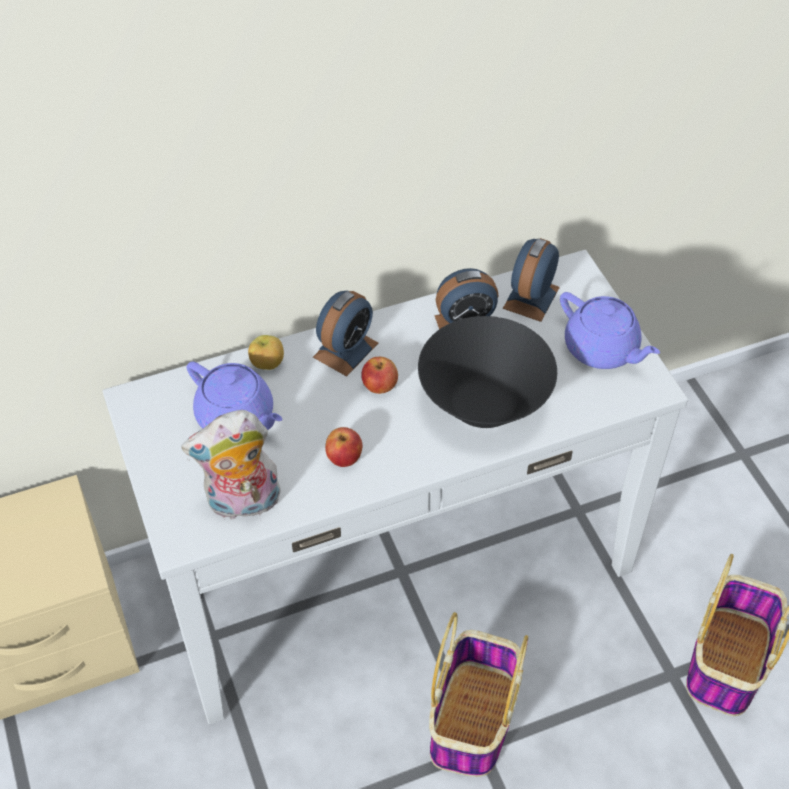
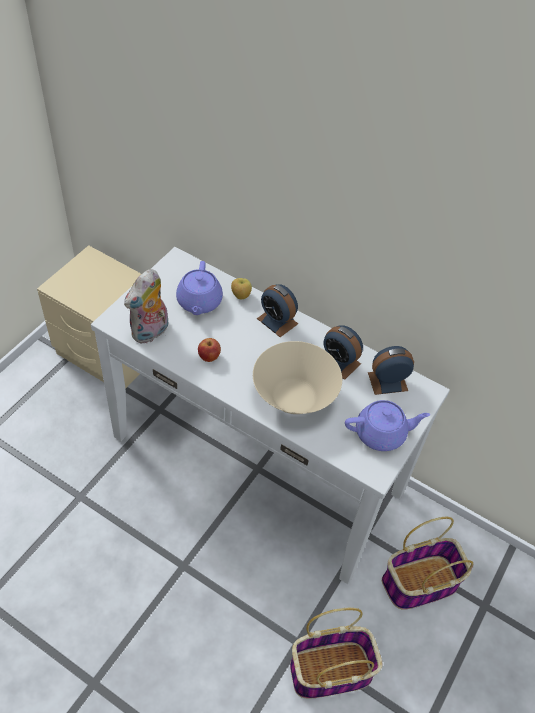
camera: 50 degrees right, 0 degrees up
(243, 504) = (150, 332): plush toy -> plush toy turned 90 degrees counterclockwise
(345, 350) = (277, 321): alarm clock -> alarm clock turned 45 degrees clockwise
(379, 387) = (266, 347): apple -> none
(473, 721) = (195, 553): basket -> basket (419, 583)
(483, 403) = (294, 397): black bowl -> beige bowl
(602, 349) = (381, 433): purple teapot -> purple teapot turned 105 degrees counterclockwise

